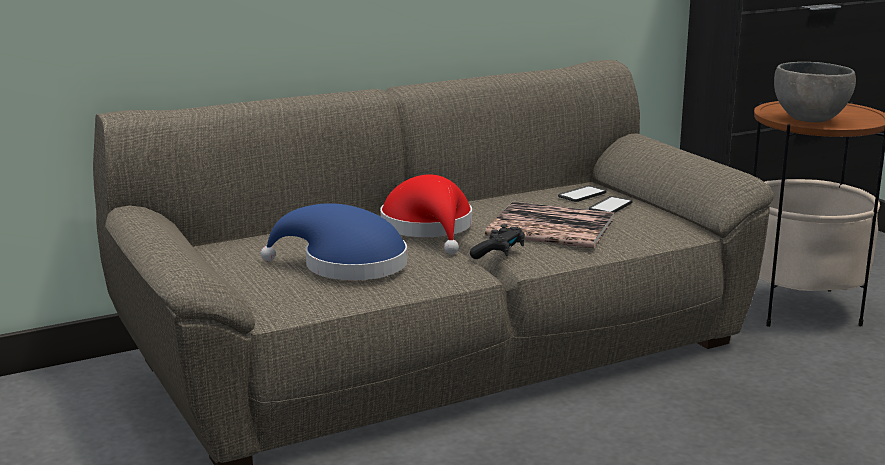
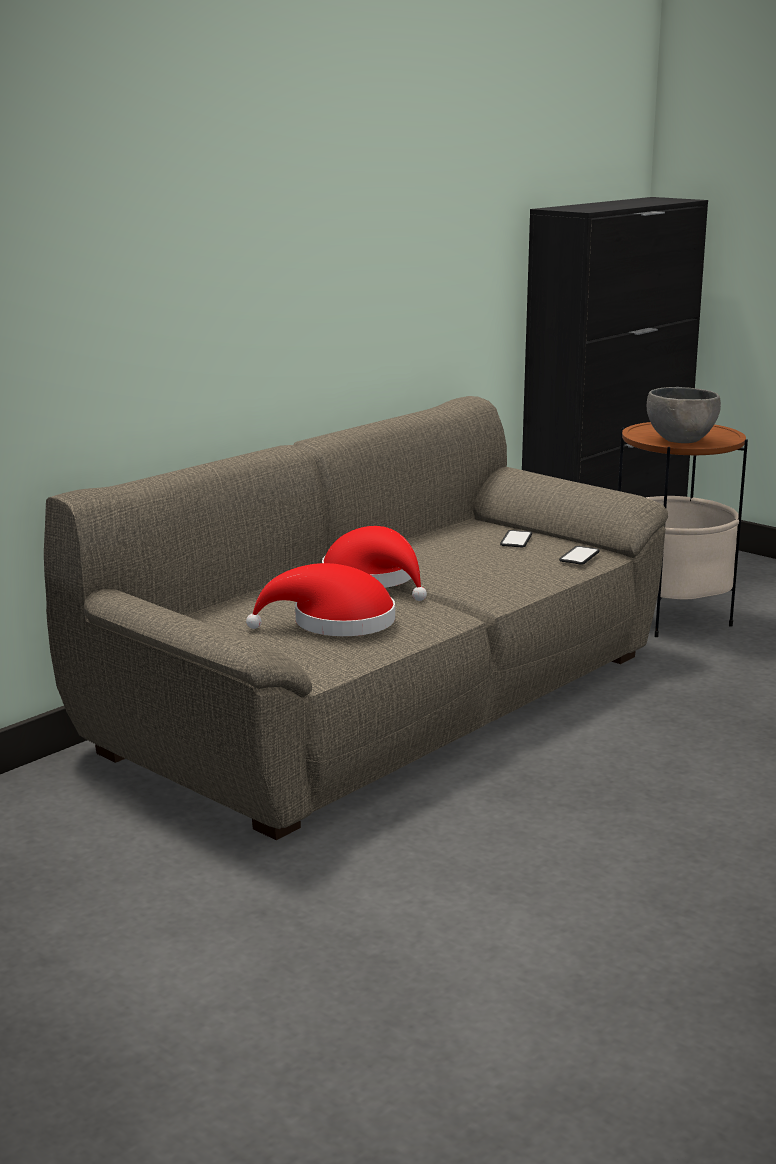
camera: 20 degrees left, 0 degrees up
(346, 265) = (335, 623): blue hat -> red hat
(499, 254) = (462, 595): black game controller -> none
(550, 228) = (483, 566): book -> none
(582, 195) = (479, 531): phone -> phone (579, 556)

